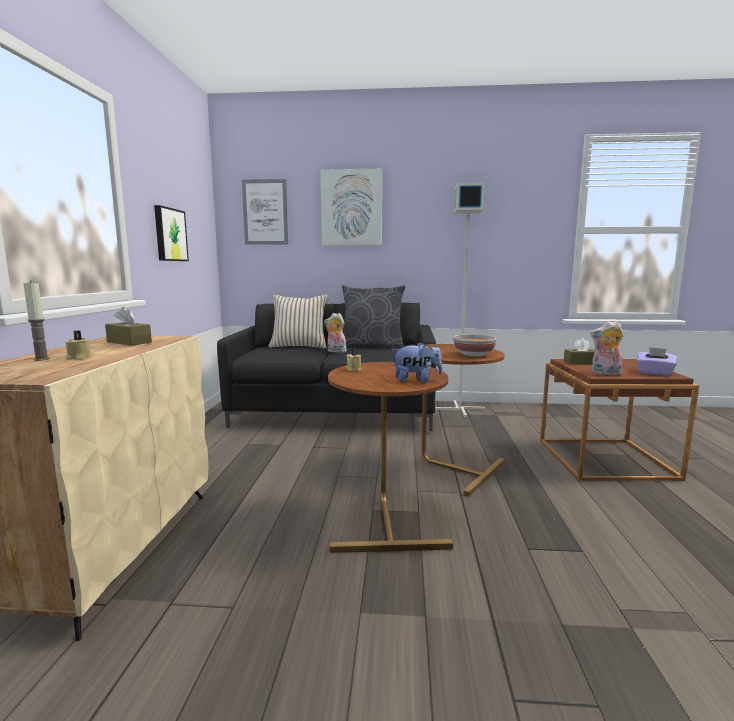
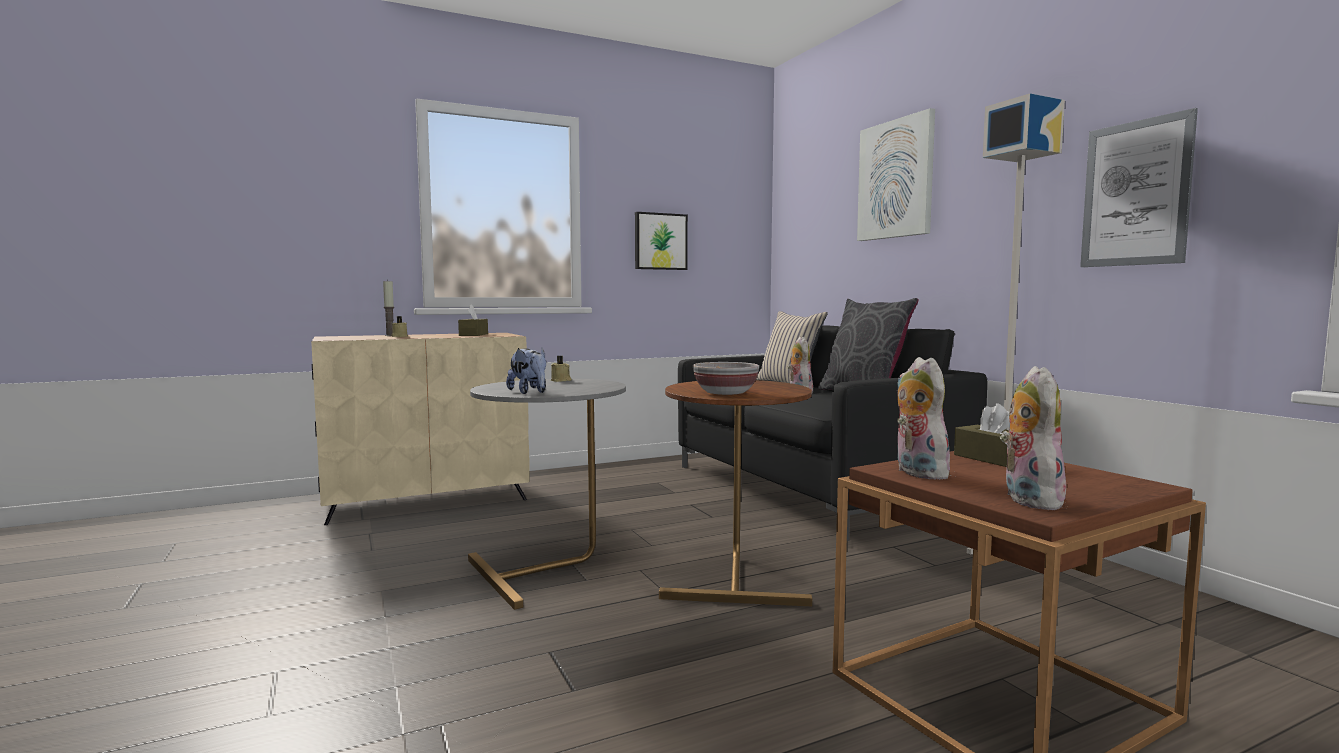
camera: 60 degrees right, 5 degrees down
(265, 212) = (810, 202): picture -> picture (1135, 193)
(387, 520) = (551, 569): brown side table -> grey side table
(654, 373) = (1027, 499): purple tissue box -> plush toy

